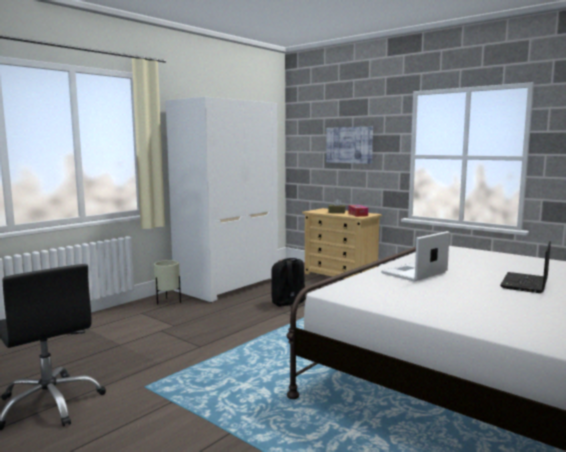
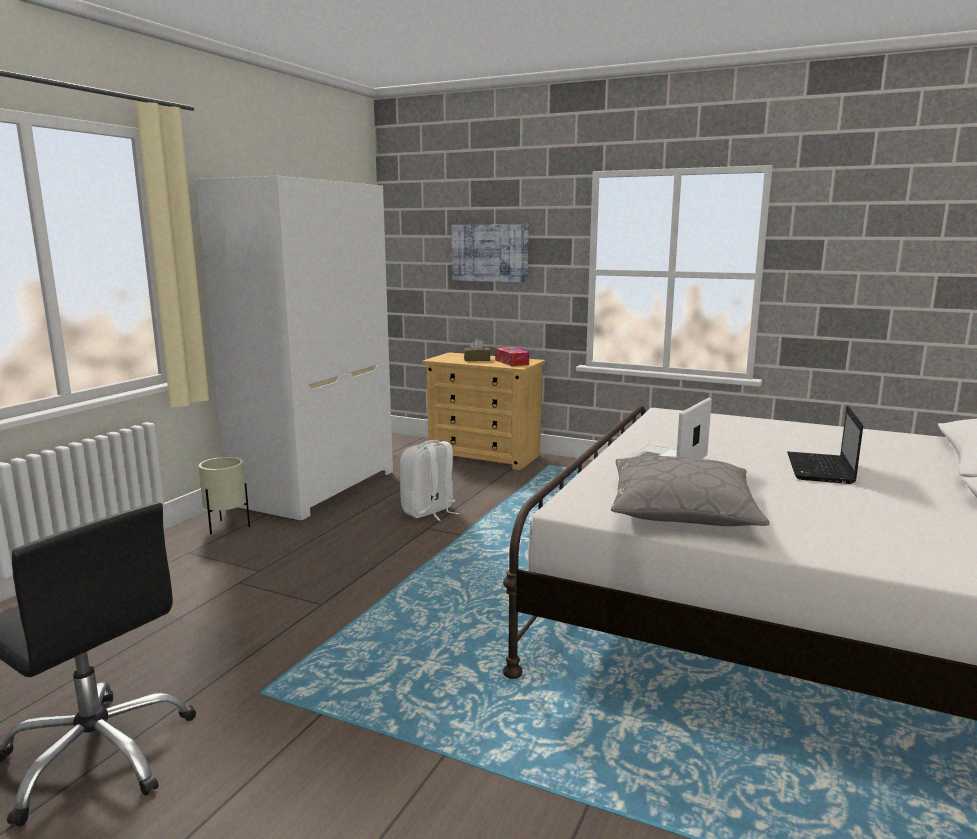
camera: 15 degrees left, 5 degrees up
(288, 303) = (429, 511): black backpack -> white backpack
(403, 298) = (682, 509): none -> grey pillow

